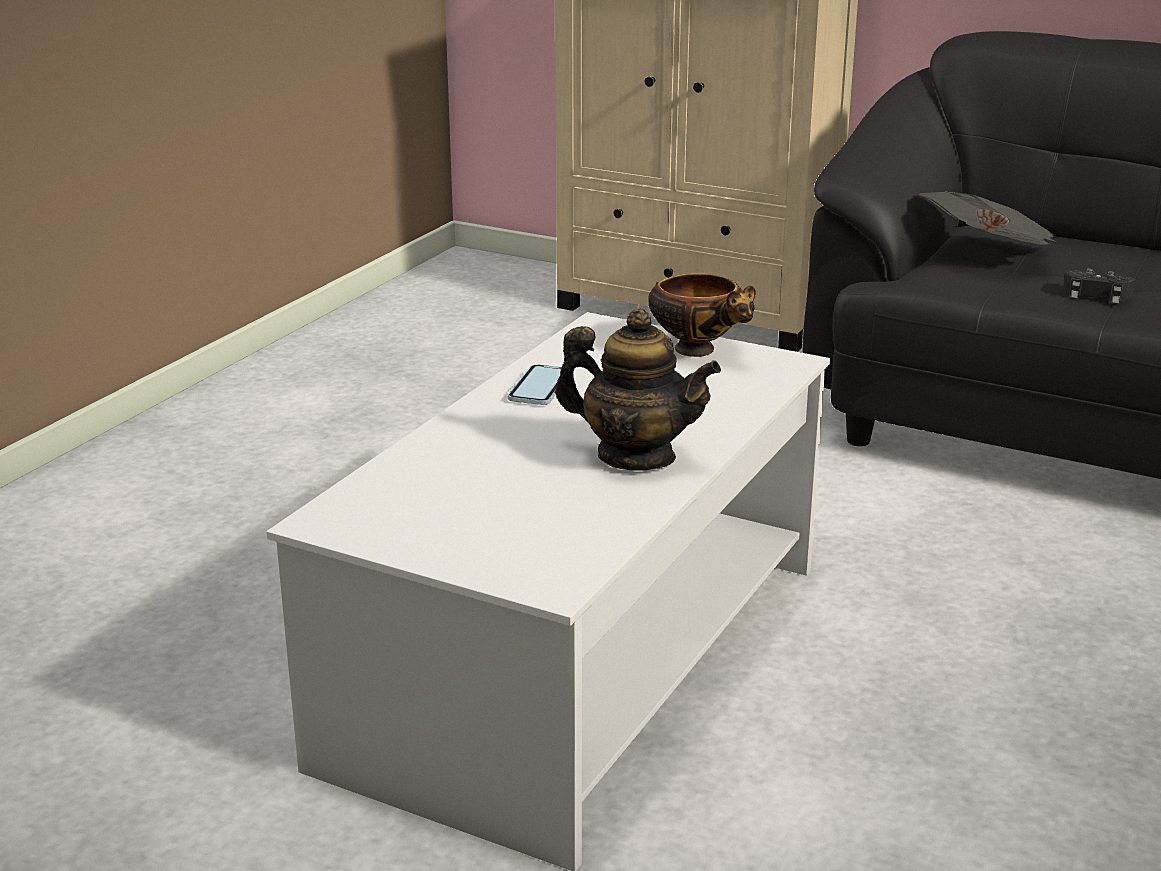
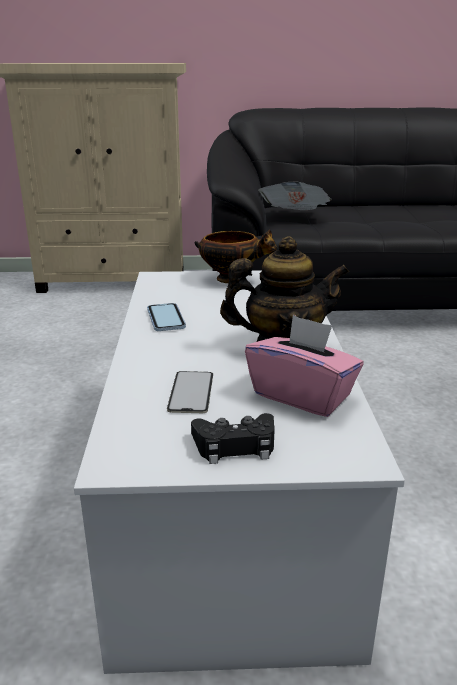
camera: 30 degrees left, 0 degrees up
(465, 479) = (191, 392): none -> phone
(580, 514) = (302, 395): none -> pink tissue box
(1096, 293) = (362, 224): black game controller -> black game controller (235, 445)

